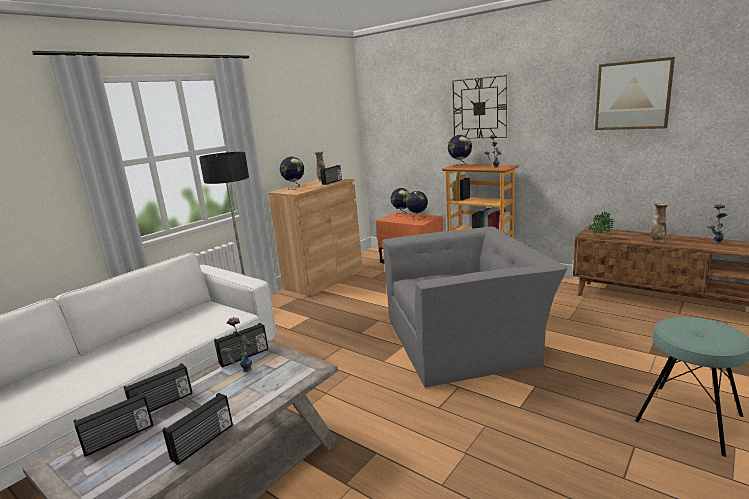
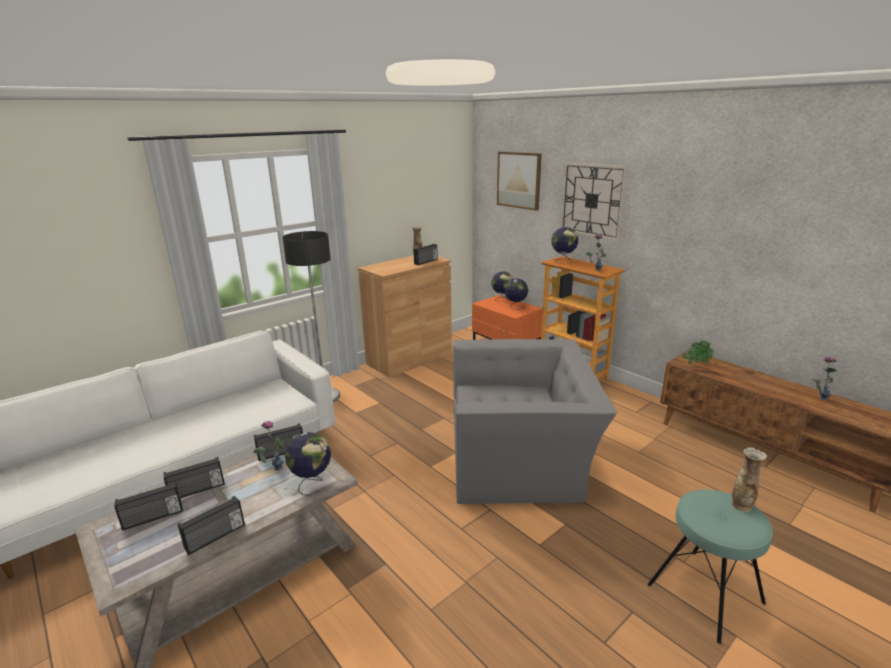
camera: 10 degrees right, 5 degrees up
(294, 187) = (385, 264): globe -> globe (312, 483)
(633, 95) = (756, 215): picture -> picture (519, 180)
(657, 240) = (755, 383): vase -> vase (741, 505)

